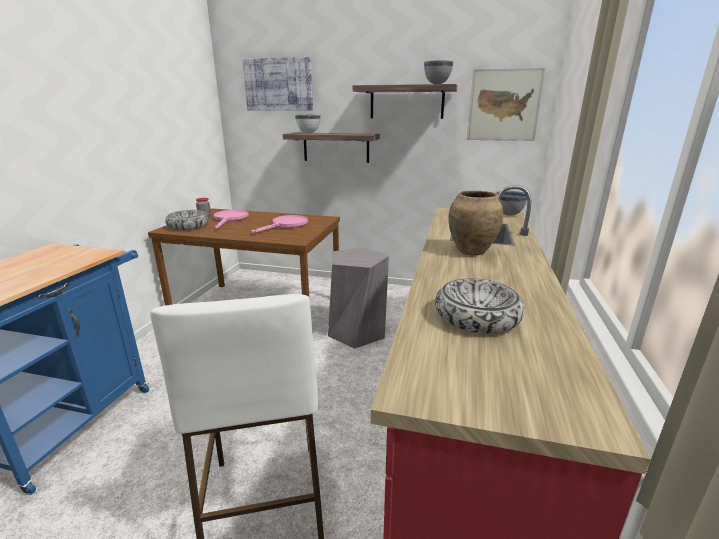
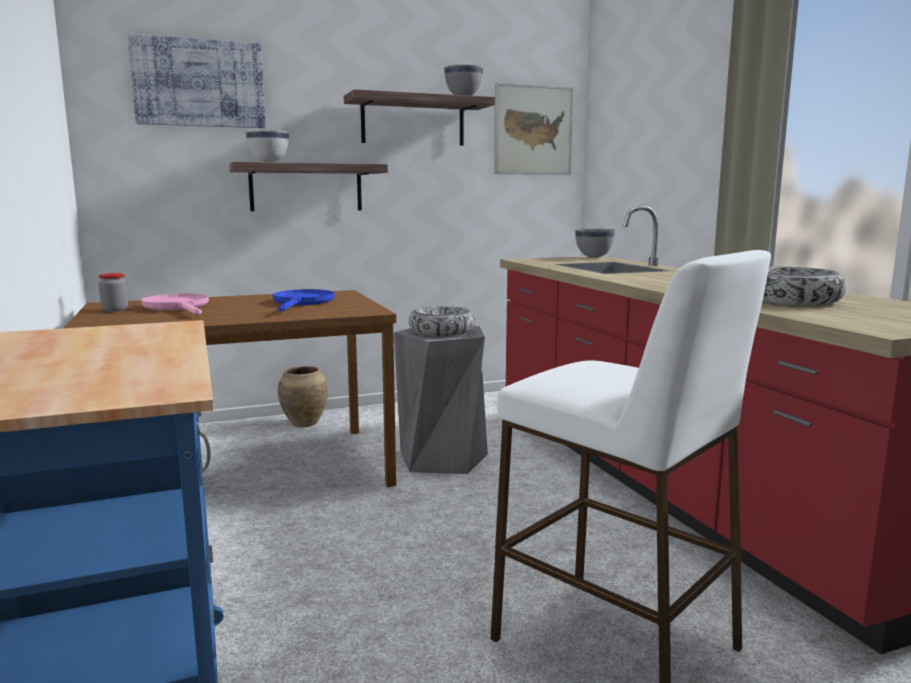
camera: 35 degrees left, 10 degrees down
(188, 226) = (122, 320): bowl -> bowl (442, 331)
(286, 225) = (302, 303): pink frying pan -> blue frying pan
(471, 251) = (651, 276): brown vase -> brown vase (304, 424)

